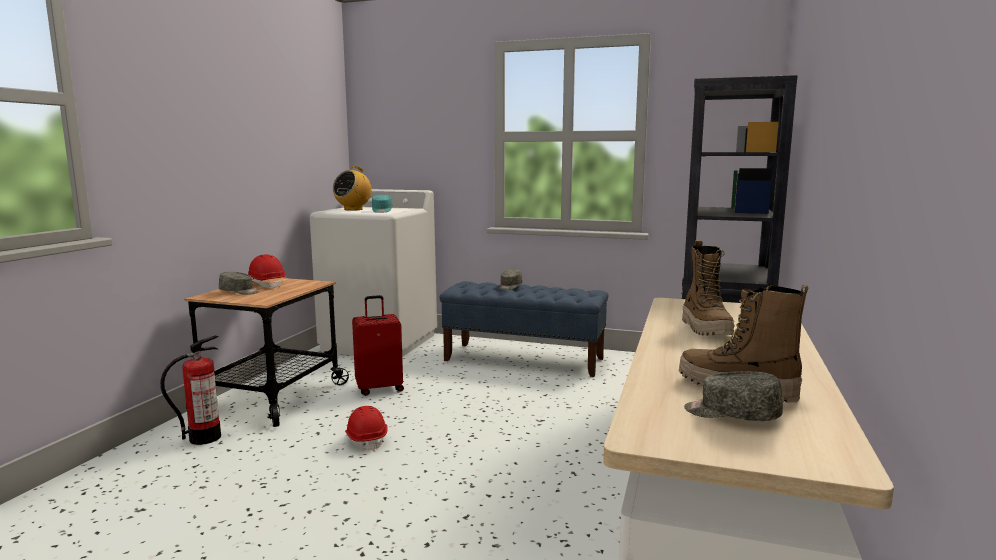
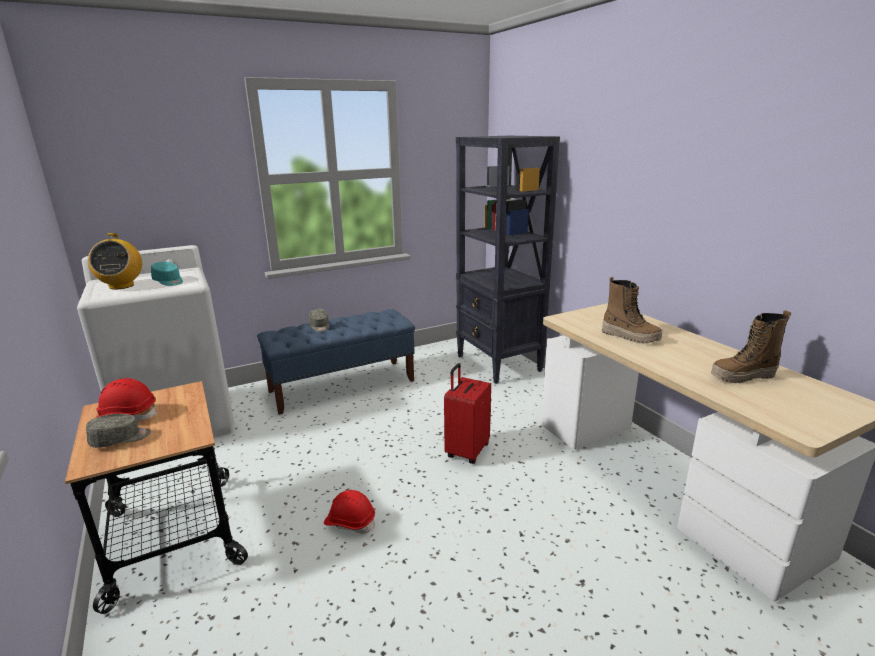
camera: 45 degrees left, 10 degrees up
(204, 438) = (181, 625): fire extinguisher -> none
(379, 388) = (270, 469): red suitcase -> red suitcase (466, 451)
(731, 414) = (782, 396): grey cap -> none

